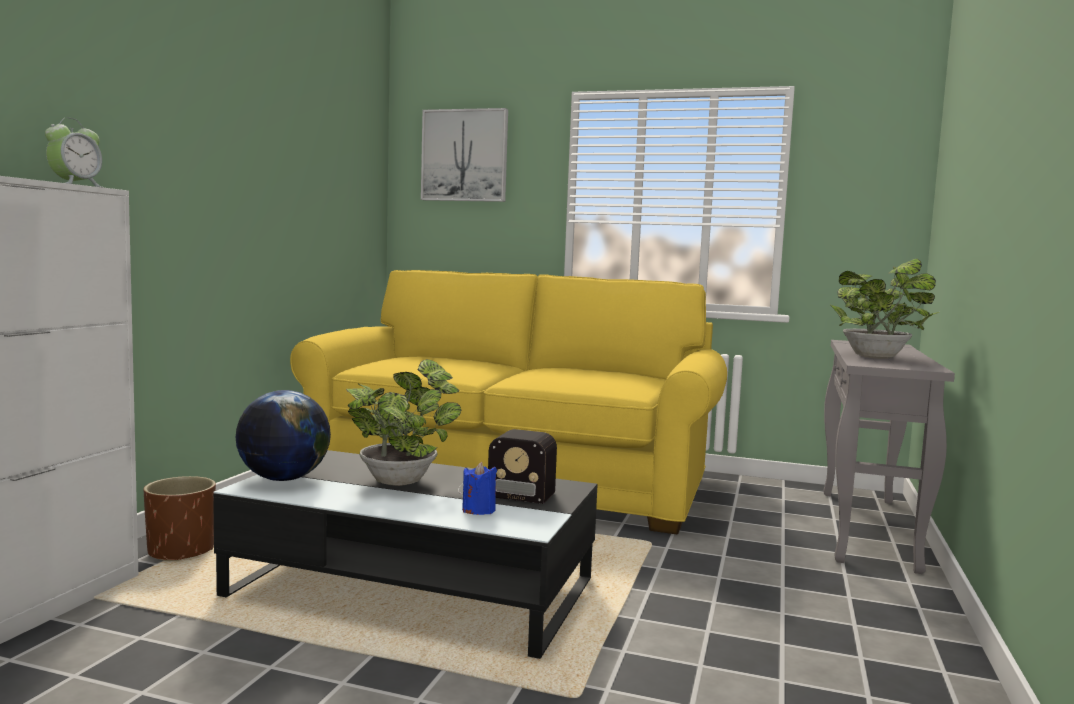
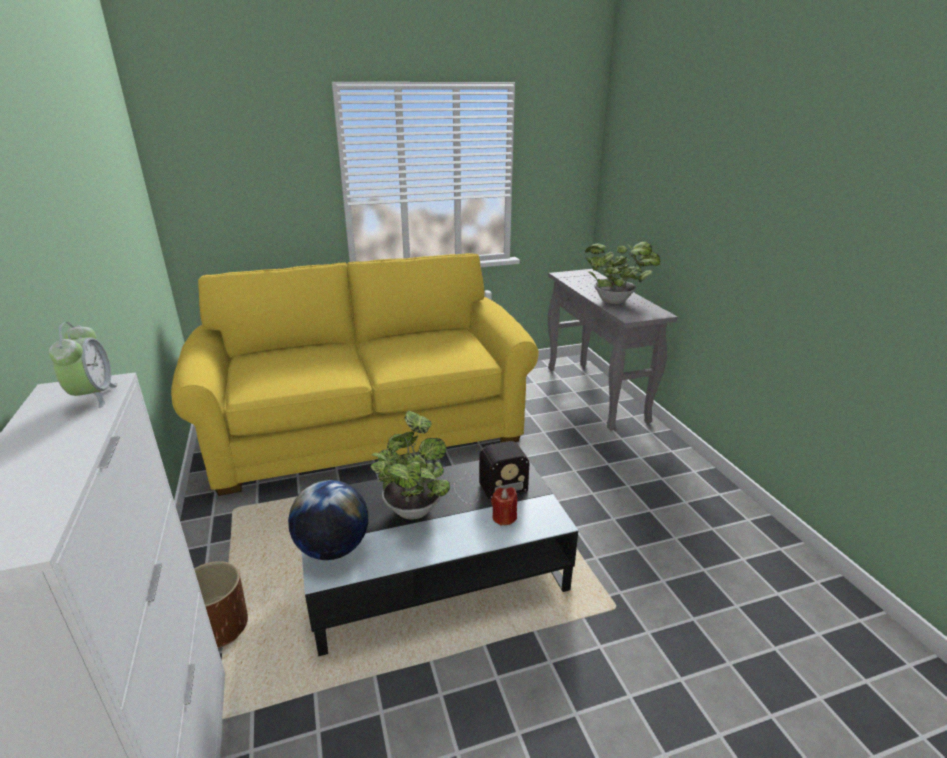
camera: 35 degrees left, 20 degrees up
(464, 155) = (230, 146): picture -> none
(478, 510) = (504, 517): blue candle -> red candle

